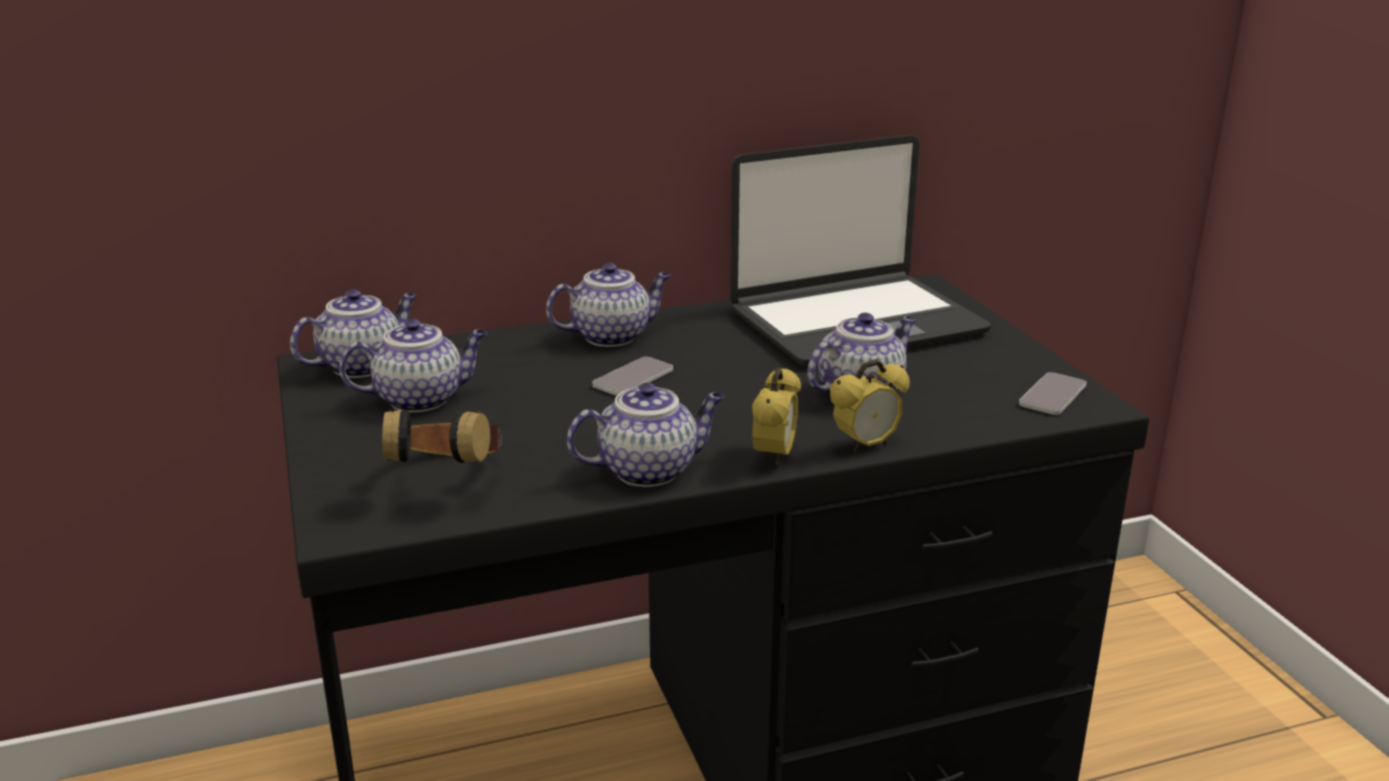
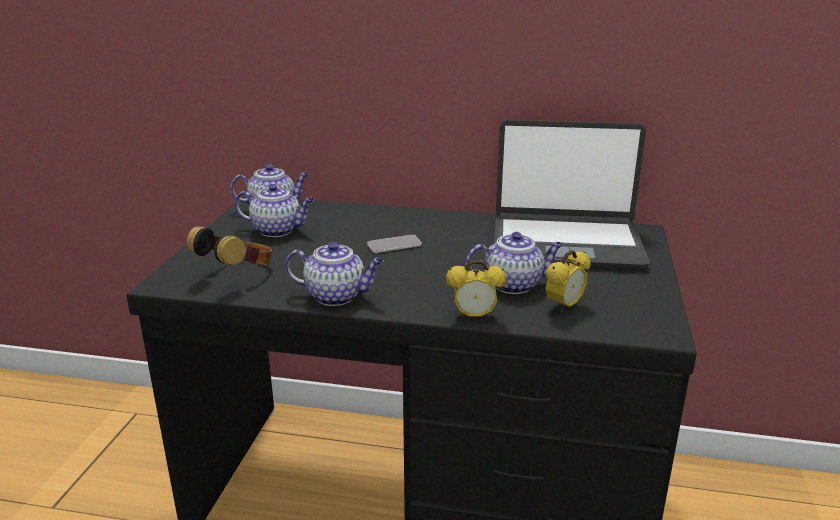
camera: 30 degrees right, 0 degrees up
(612, 336) = (413, 220): teapot -> none
(774, 457) = (413, 308): alarm clock -> alarm clock (564, 306)
(1052, 395) = (641, 319): phone -> none

